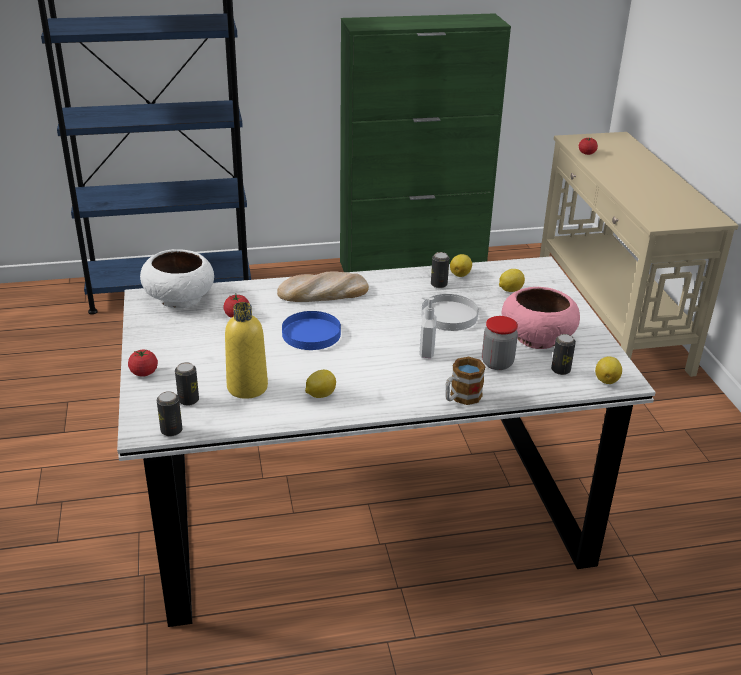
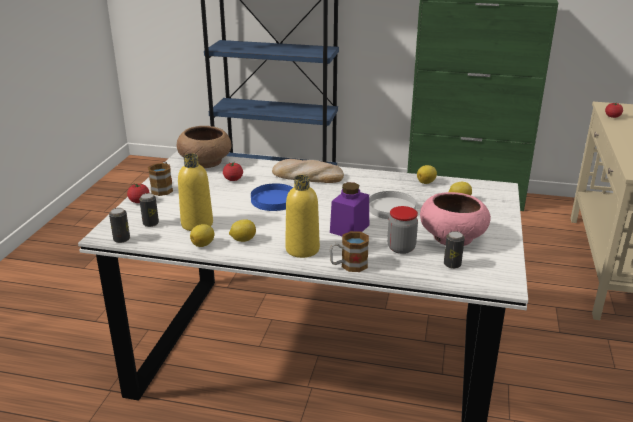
camera: 25 degrees right, 5 degrees down
(158, 347) = (163, 188): none -> mug
(180, 298) = (206, 162): white bowl -> brown bowl
(396, 390) = (302, 249): none -> yellow bottle
(426, 352) = (349, 229): soap dispenser -> purple jar
(439, 284) = (402, 186): can -> none
(607, 380) = (488, 281): lemon -> lemon (203, 244)

